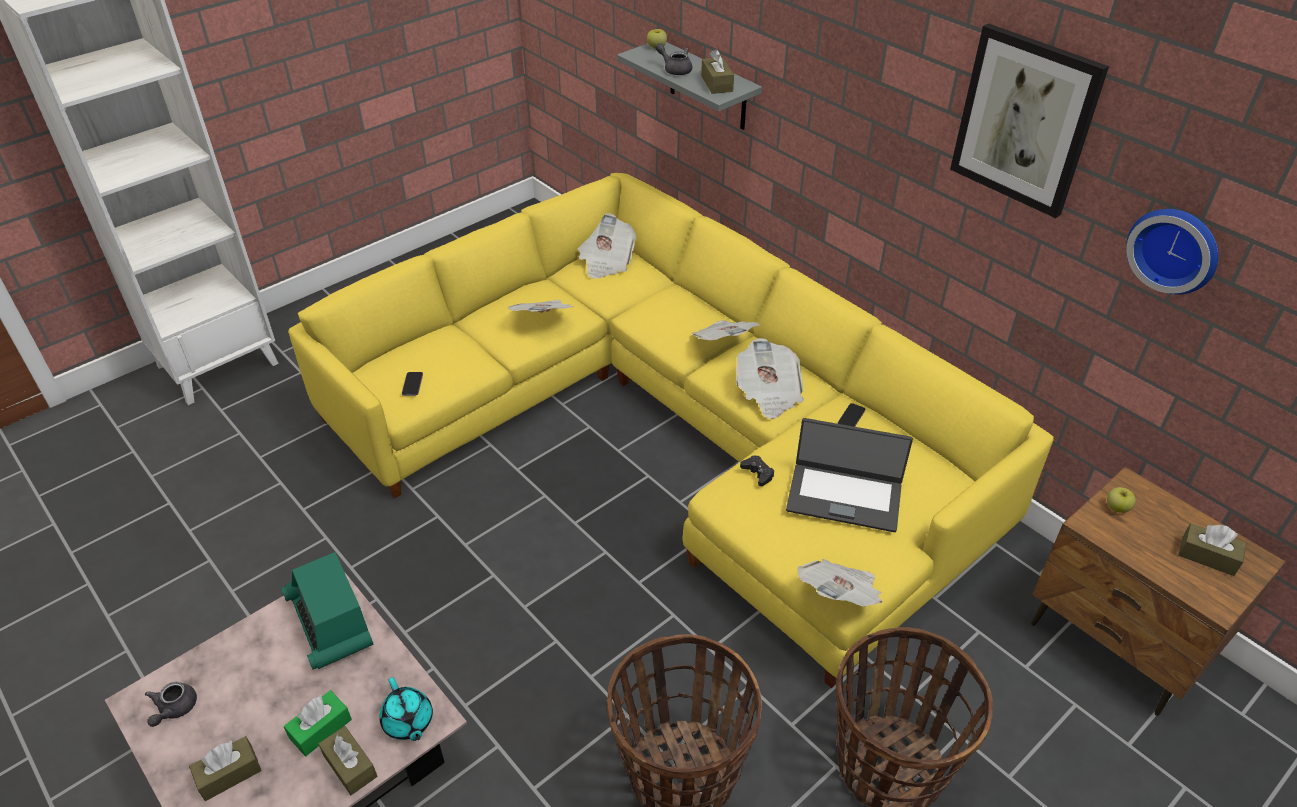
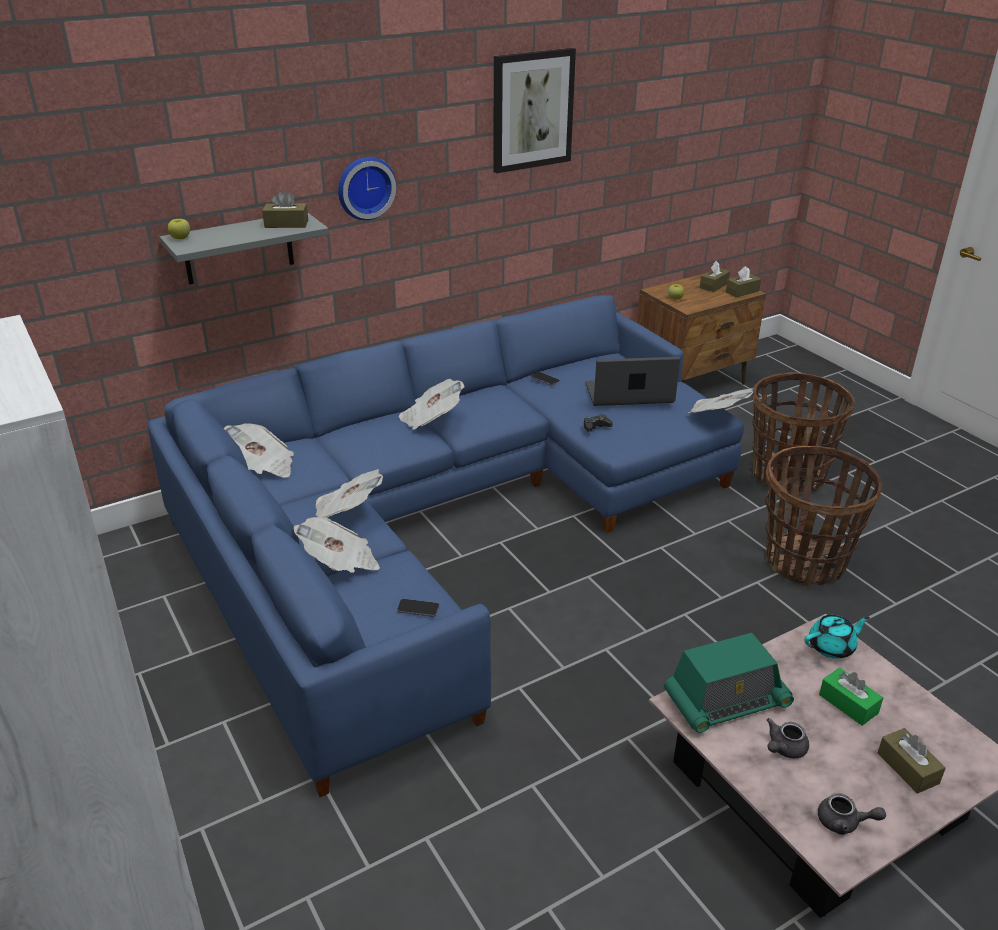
camera: 80 degrees left, 10 degrees down
(350, 766) = (881, 683): brown tissue box -> brown tissue box (742, 291)
(669, 429) = (443, 522): yellow sofa -> blue sofa
(675, 69) = (239, 235): grey teapot -> grey teapot (784, 749)
(768, 393) = (504, 409): newspaper -> newspaper (340, 563)
(844, 496) = (629, 394): laptop -> laptop turned 120 degrees counterclockwise
(1175, 248) = (629, 137): wall clock -> wall clock (365, 187)

